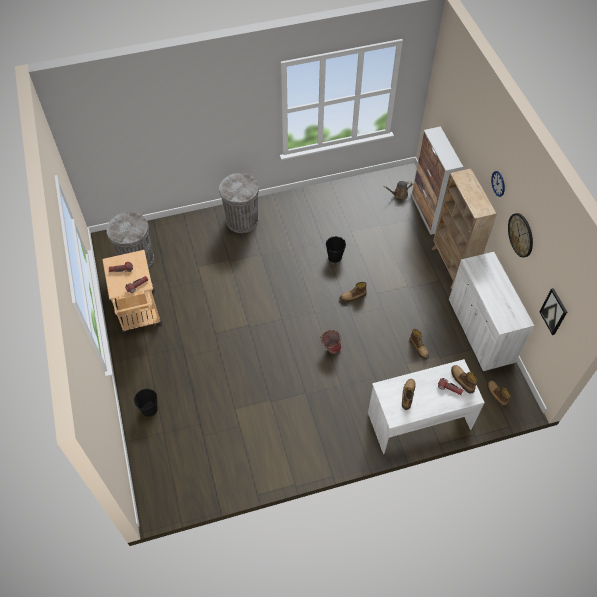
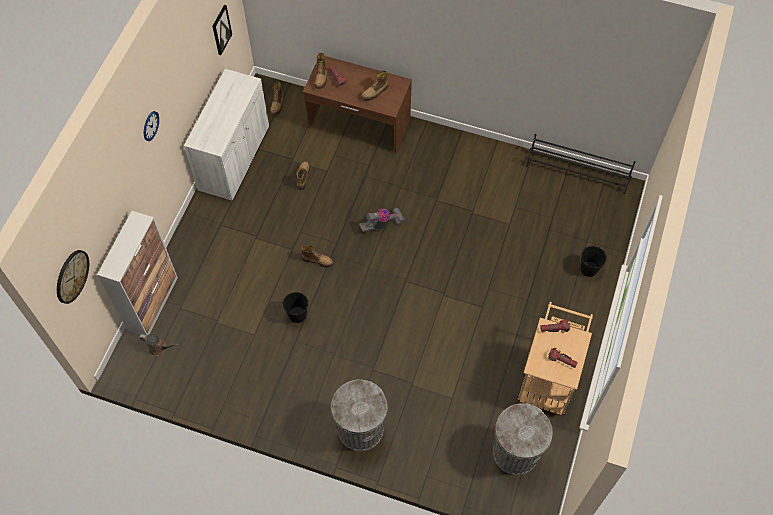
camera: 145 degrees left, 5 degrees up
(204, 494) = (577, 172): none -> black shoe rack
(330, 348) = (382, 224): bucket -> vacuum cleaner
(419, 420) = (358, 124): white desk -> brown desk
(451, 266) = (194, 231): beige bookcase -> none
(521, 235) = (182, 82): wall clock -> wall clock (71, 276)

